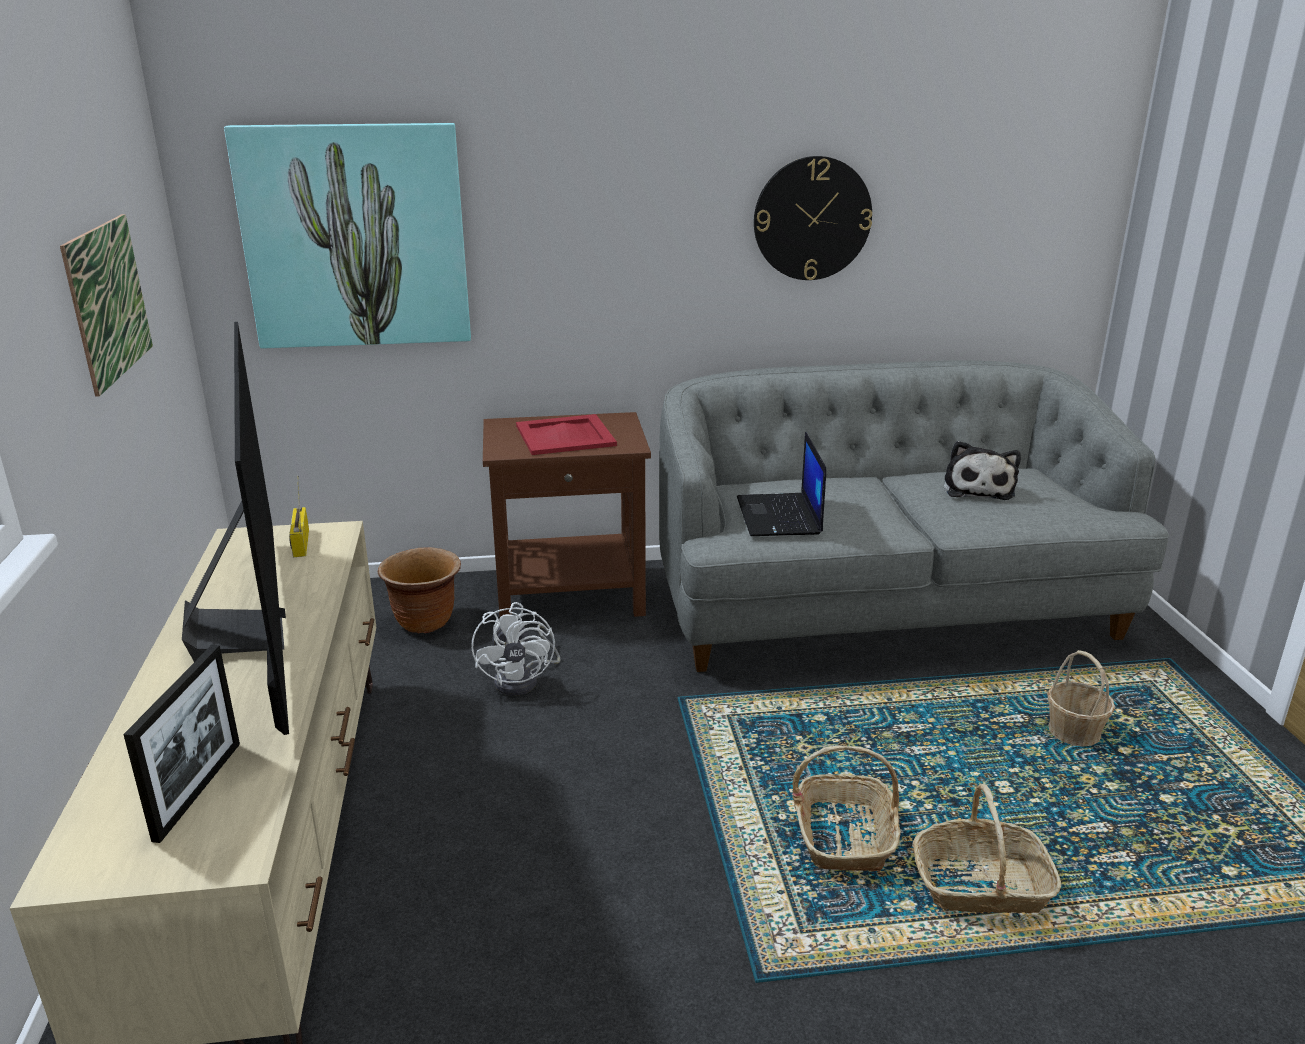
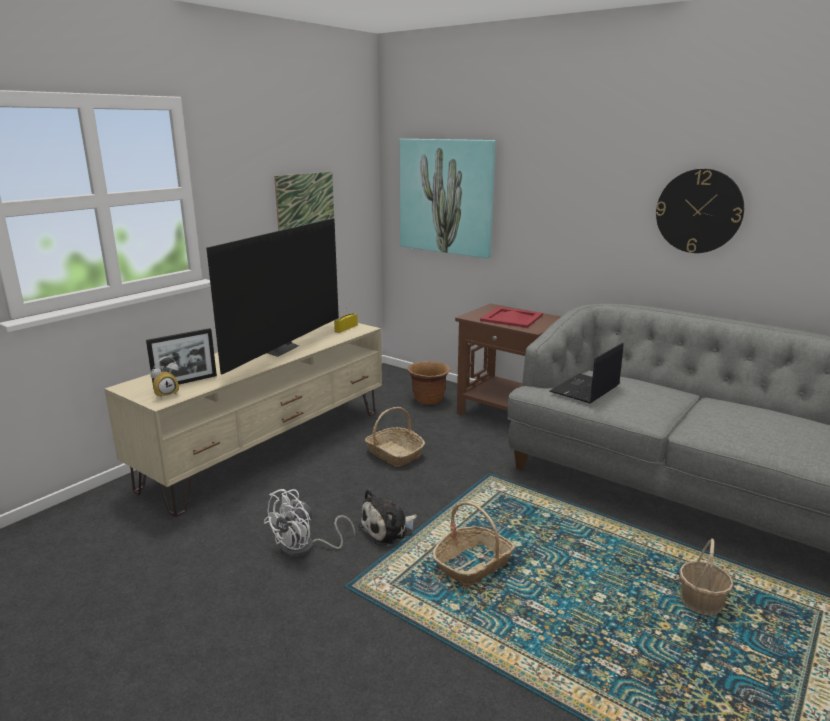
camera: 45 degrees right, 5 degrees down
(210, 836) = (166, 394): none -> alarm clock
(524, 679) = (433, 437): white fan -> white fan (305, 548)
(977, 488) = (750, 418): plush toy -> plush toy (389, 530)
(980, 886) = (506, 625): basket -> basket (394, 454)

